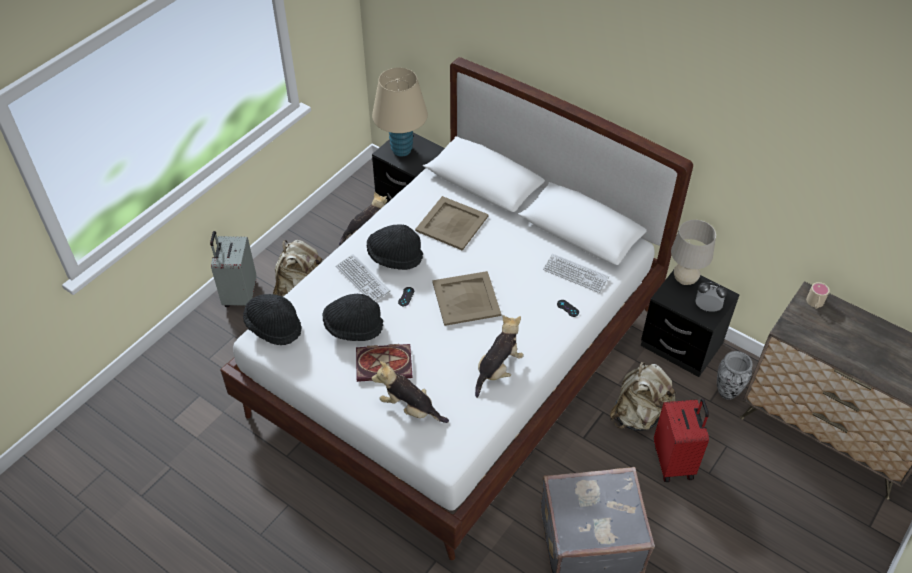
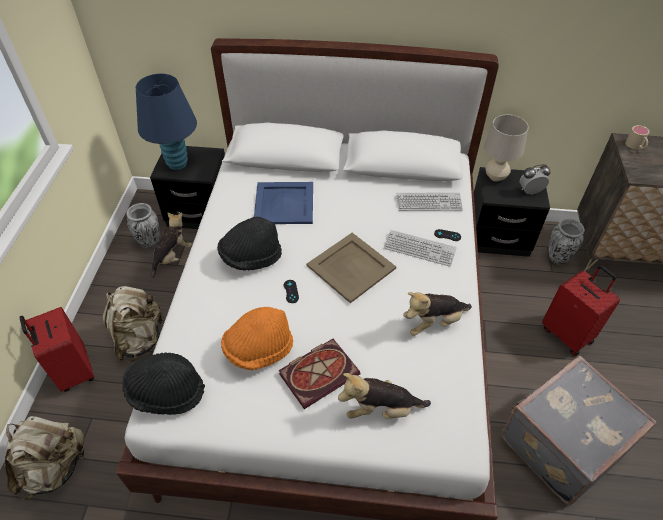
camera: 30 degrees left, 0 degrees up
(239, 295) = (74, 371): grey suitcase -> red suitcase
(353, 327) = (259, 349): black hat -> orange hat
(355, 212) = (150, 242): none -> vase
(363, 279) = (233, 293): keyboard -> keyboard (419, 249)
(401, 150) = (177, 164): beige table lamp -> blue table lamp
(451, 223) = (283, 203): beige tray -> blue tray
(498, 369) = (433, 322): plush toy -> plush toy turned 120 degrees counterclockwise
(639, 415) = (511, 309): beige backpack -> beige backpack (55, 467)

